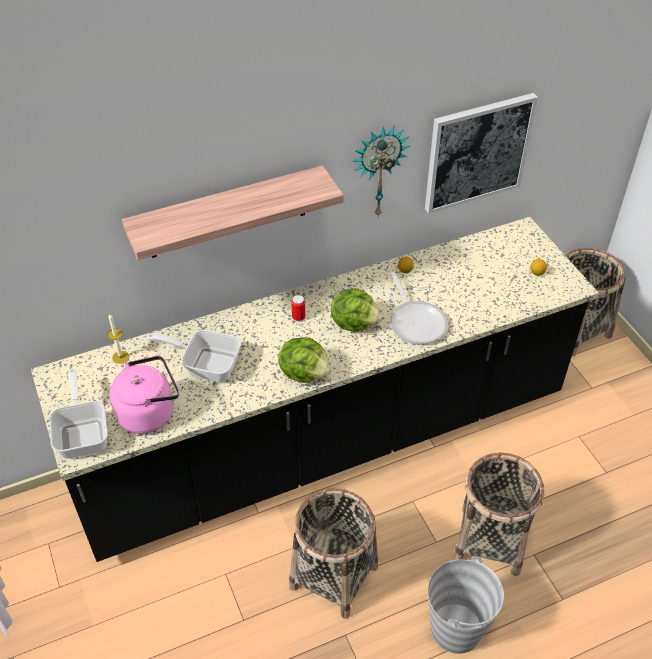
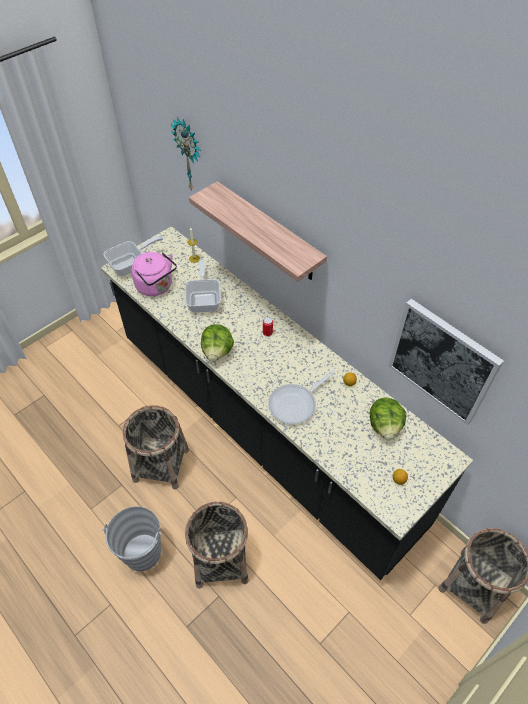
camera: 70 degrees right, 5 degrees up
(354, 323) = (277, 366): lettuce -> lettuce (385, 426)
(378, 171) = (363, 298): wall clock -> wall clock (190, 155)

